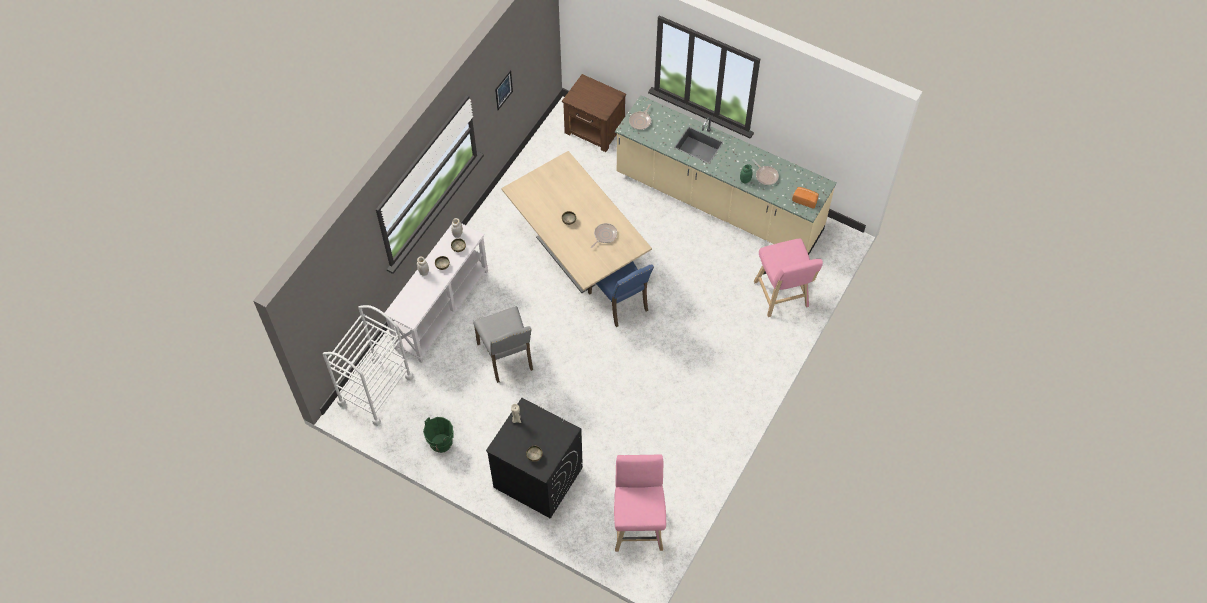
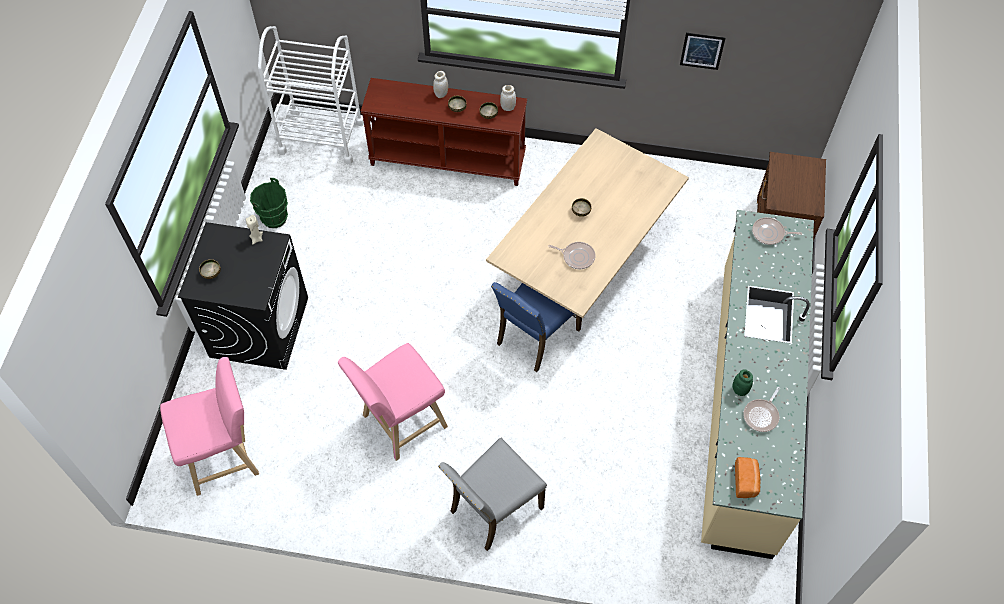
camera: 70 degrees right, 0 degrees up
(441, 308) = (448, 159): white console table -> brown console table
(507, 357) = (409, 243): grey chair -> grey chair (493, 509)
(782, 297) = (629, 533): pink stool -> pink stool (400, 423)

